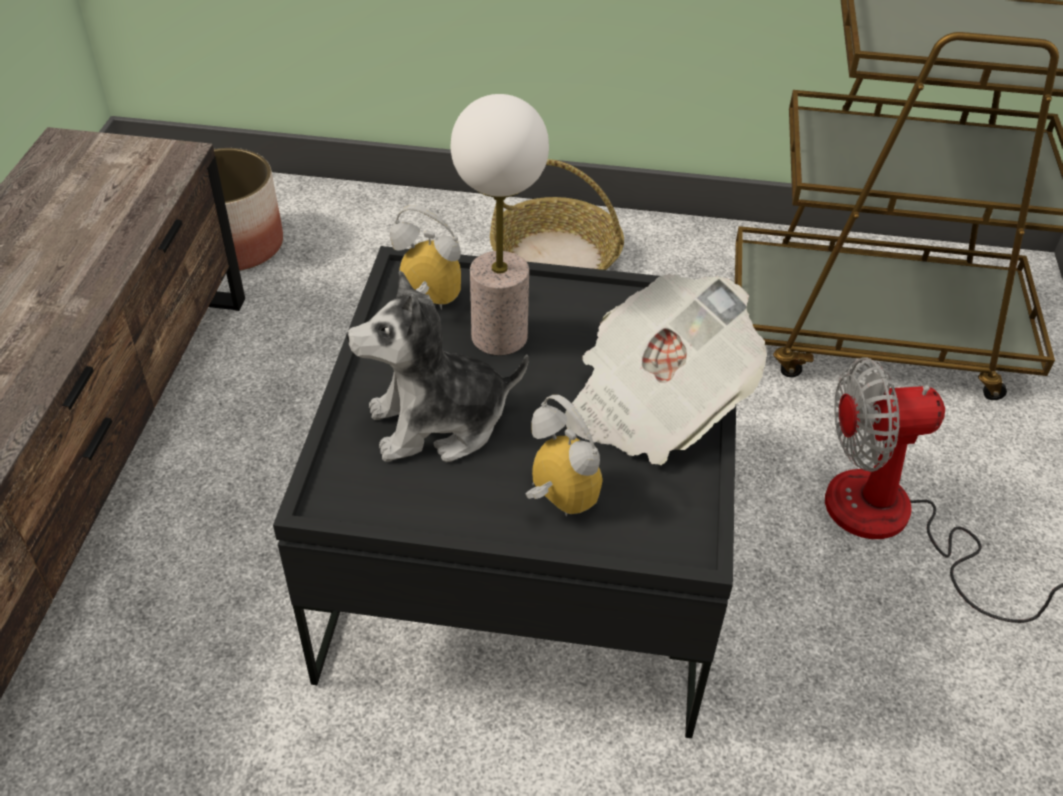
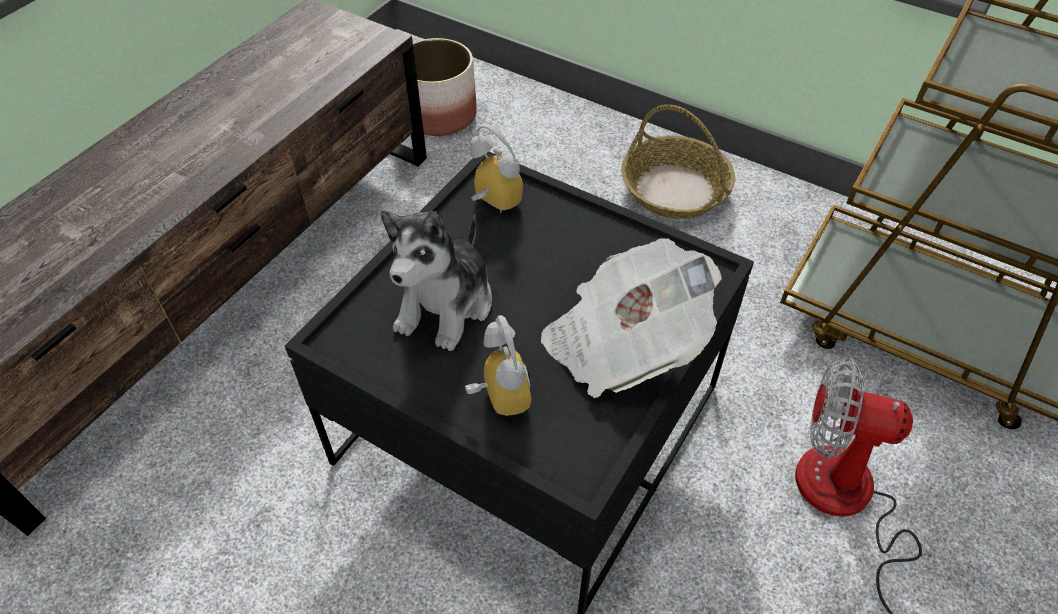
camera: 25 degrees right, 5 degrees up
(438, 423) = (446, 305): plush toy -> plush toy turned 75 degrees counterclockwise
(498, 336) = (531, 248): table lamp -> none

